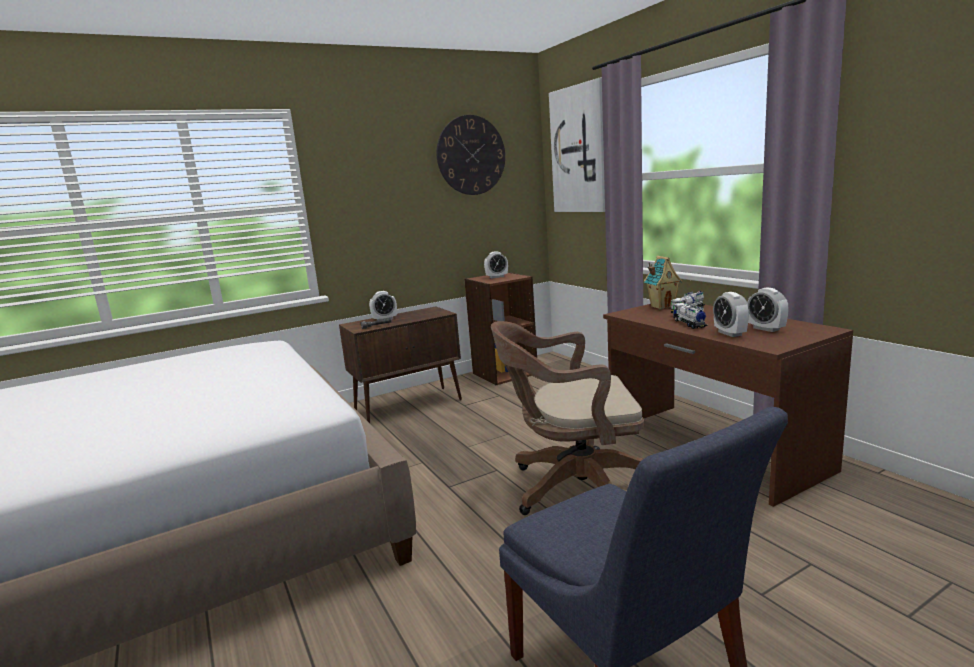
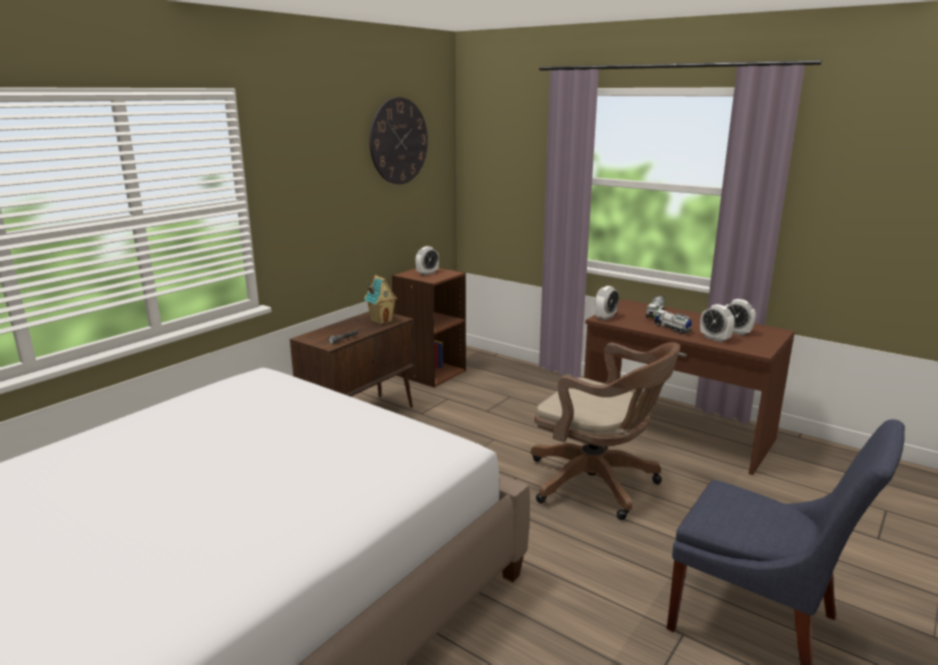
camera: 25 degrees left, 5 degrees up
(384, 319) = (339, 329): alarm clock -> alarm clock (605, 317)
(574, 488) = (598, 484): brown office chair -> brown office chair turned 120 degrees counterclockwise
(579, 150) = (508, 143): picture -> none
(662, 306) = (627, 309): toy house -> toy house (381, 321)

